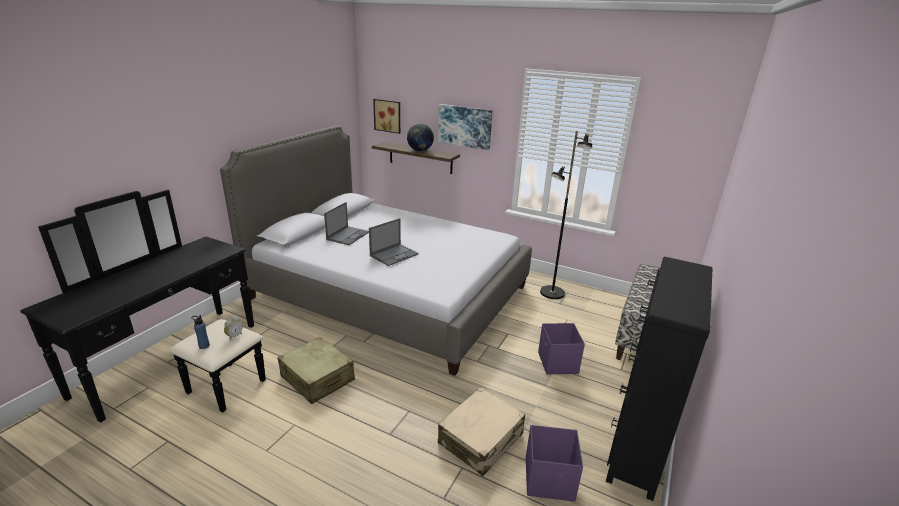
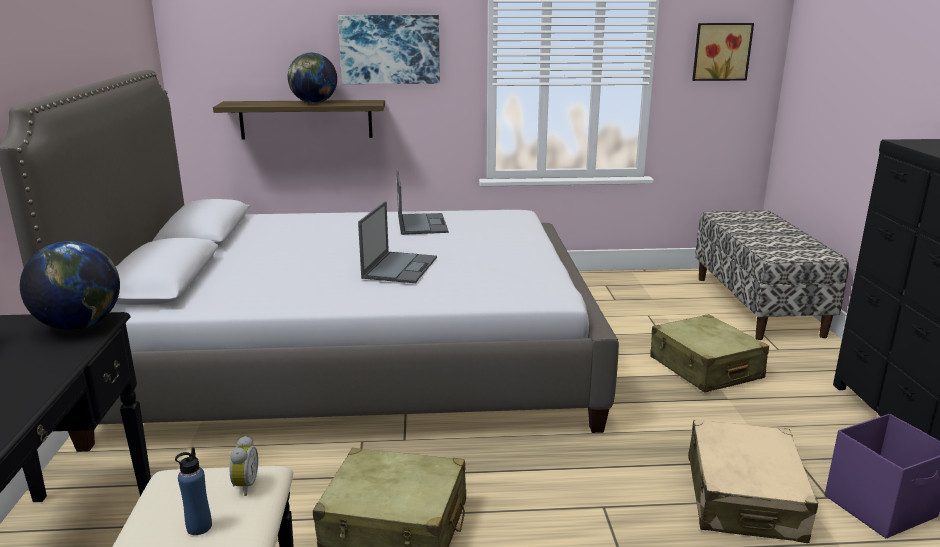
camera: 30 degrees left, 5 degrees down
(222, 250) = (80, 326): none -> globe
(348, 235) = (271, 262): laptop -> laptop (421, 224)
(388, 115) = (228, 50): picture -> picture (721, 51)
(552, 293) = (590, 290): black floor lamp -> none
(557, 363) = (705, 368): purple storage box -> beige suitcase

